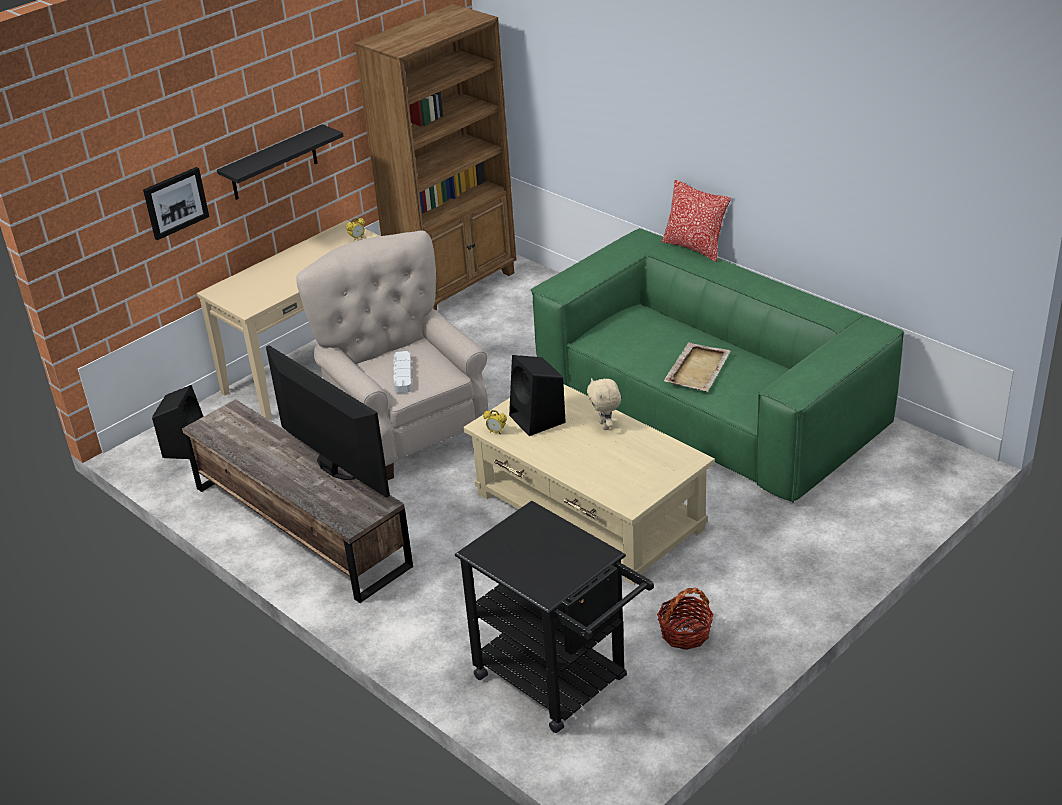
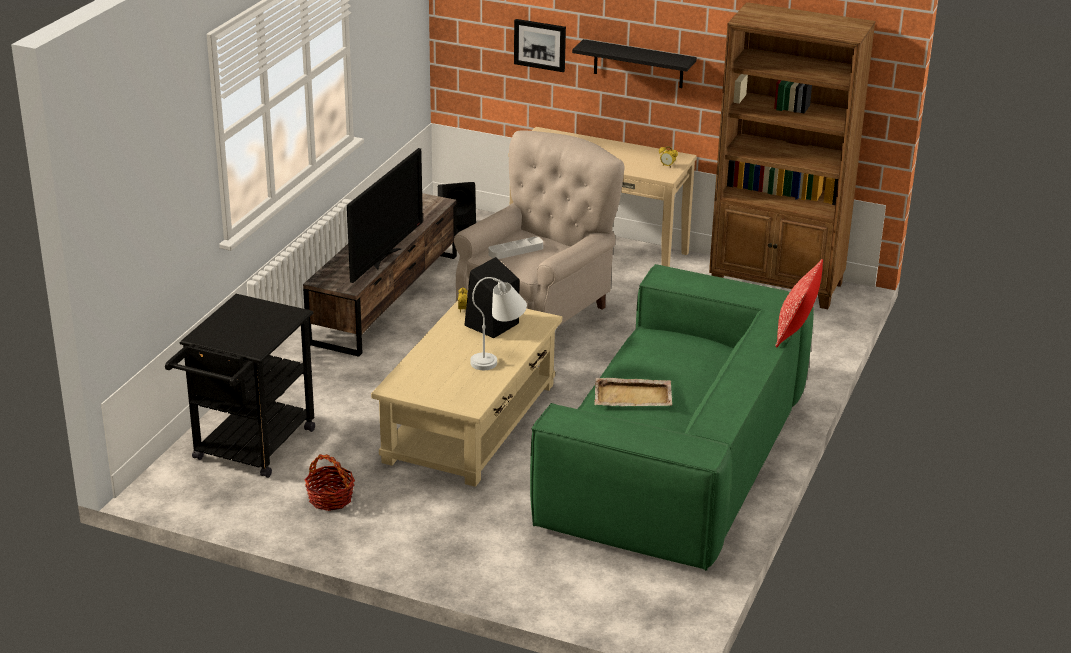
camera: 65 degrees right, 5 degrees down
(605, 426) = (499, 357): beige plush toy -> white table lamp

